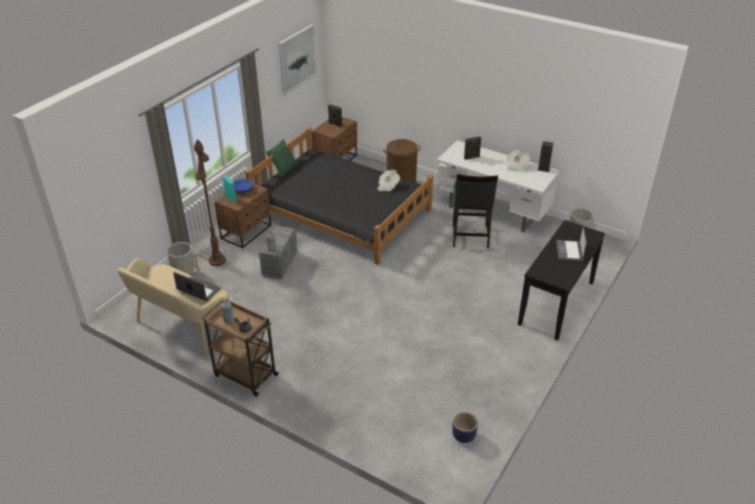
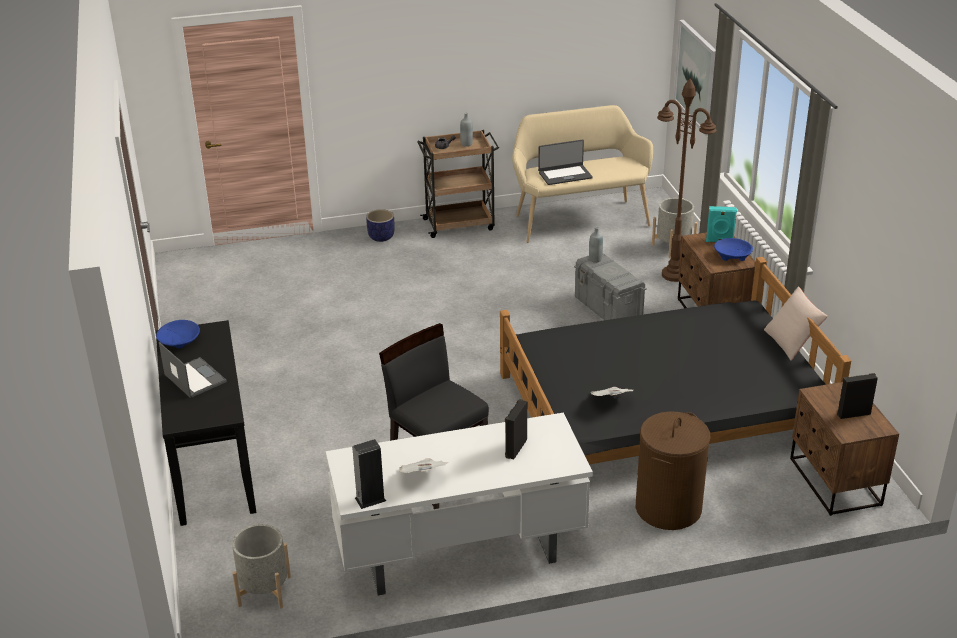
camera: 135 degrees right, 5 degrees down
(283, 168) = (792, 342): green pillow -> beige pillow
(297, 59) = (907, 239): picture -> picture (696, 76)
(463, 436) = (199, 289): planter -> planter (381, 237)
(560, 275) = (180, 341): none -> blue bowl

